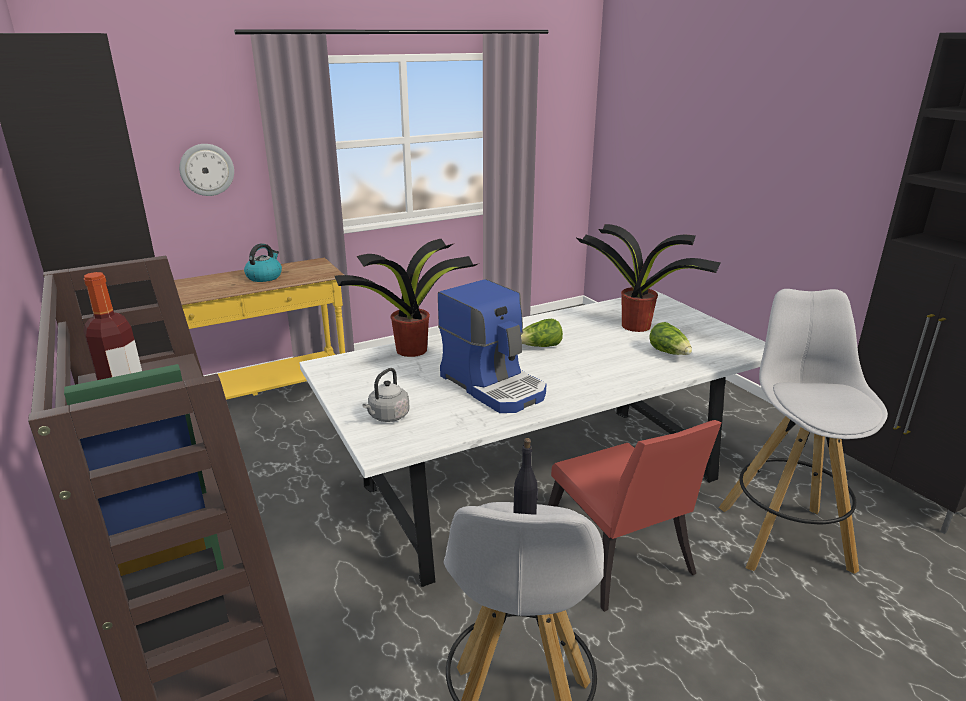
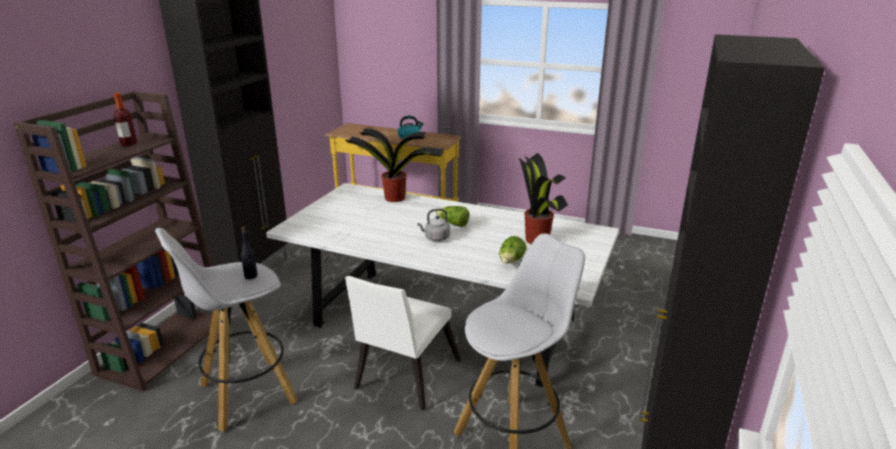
camera: 50 degrees right, 0 degrees up
(206, 169) = (409, 65): wall clock -> none
(387, 417) = (317, 219): grey kettle -> grey kettle (435, 238)
(494, 385) = (385, 229): coffee machine -> none
(618, 560) = (403, 377): red chair -> white chair

